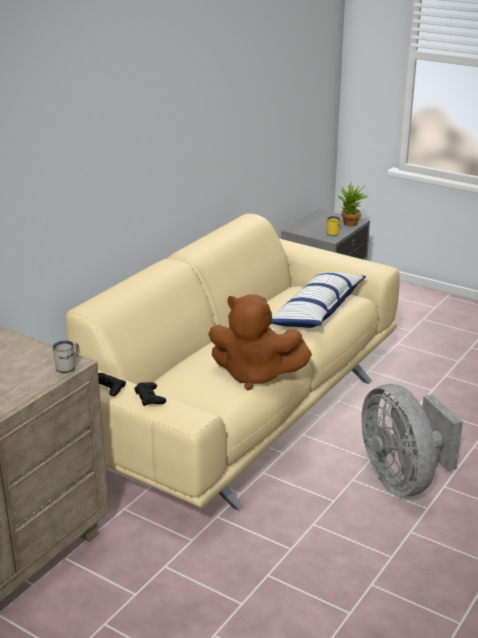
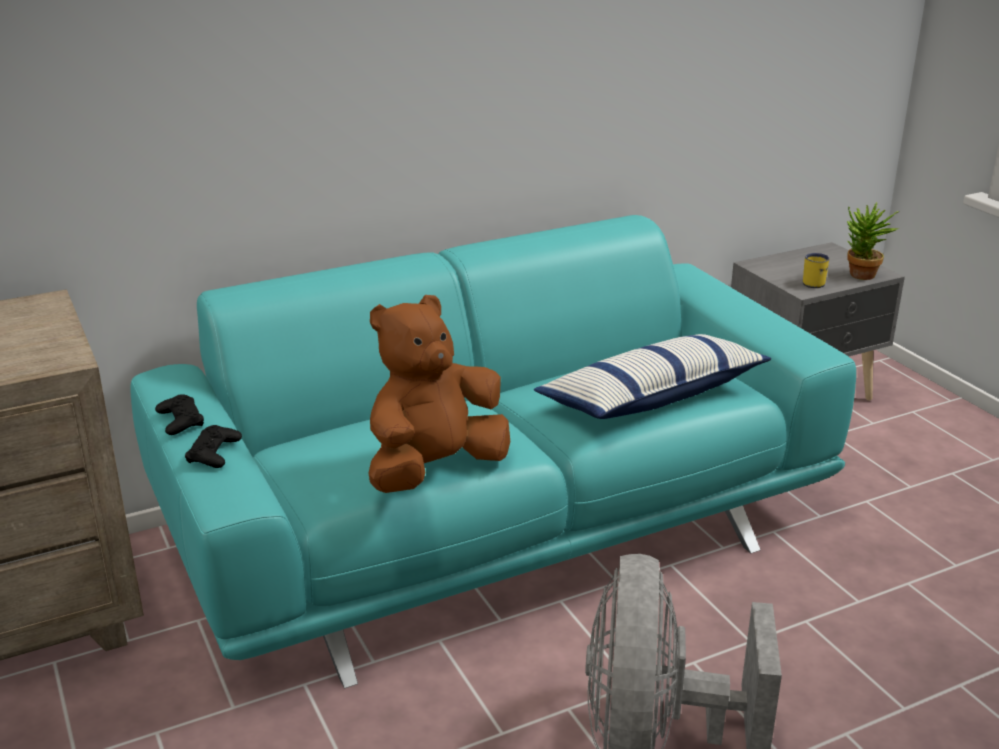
camera: 30 degrees right, 0 degrees up
(68, 366) = (53, 363): white mug -> none
(238, 410) = (500, 529): beige sofa -> turquoise sofa
(255, 375) = (434, 470): brown plush toy -> brown plush toy turned 90 degrees clockwise

